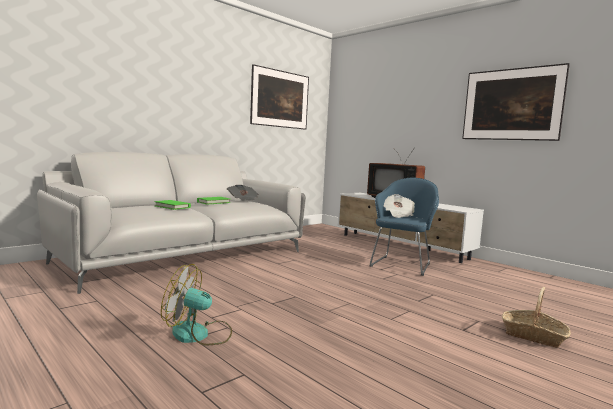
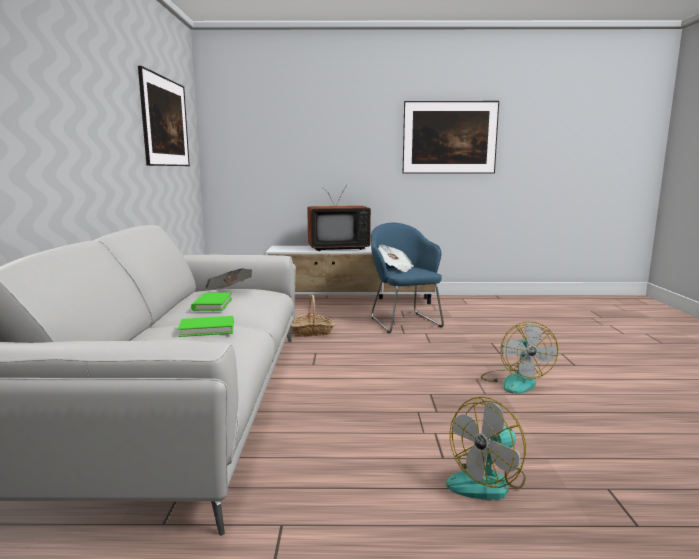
camera: 45 degrees left, 5 degrees up
(373, 315) = (515, 381): none -> fan
(533, 336) = (602, 351): basket -> basket (311, 332)

